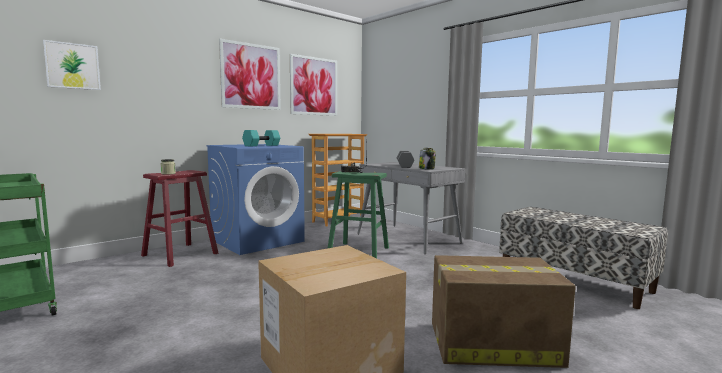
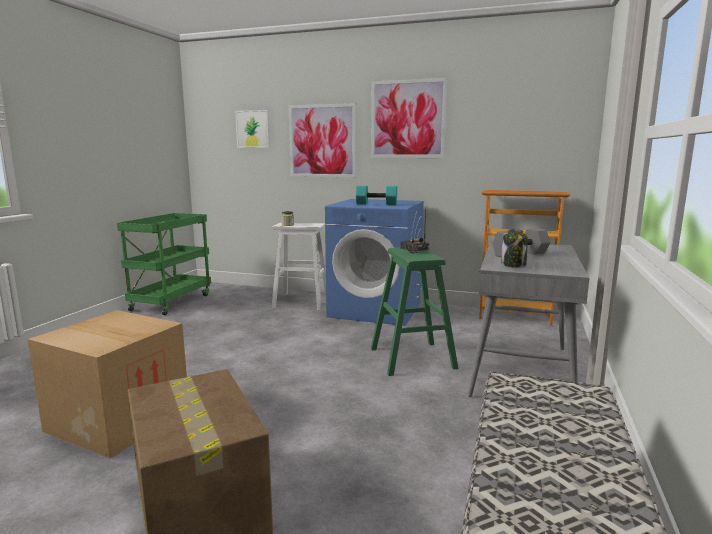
camera: 60 degrees right, 5 degrees up
(180, 254) = (301, 301): red stool -> white stool
(314, 86) = (502, 122): picture -> picture (322, 141)

